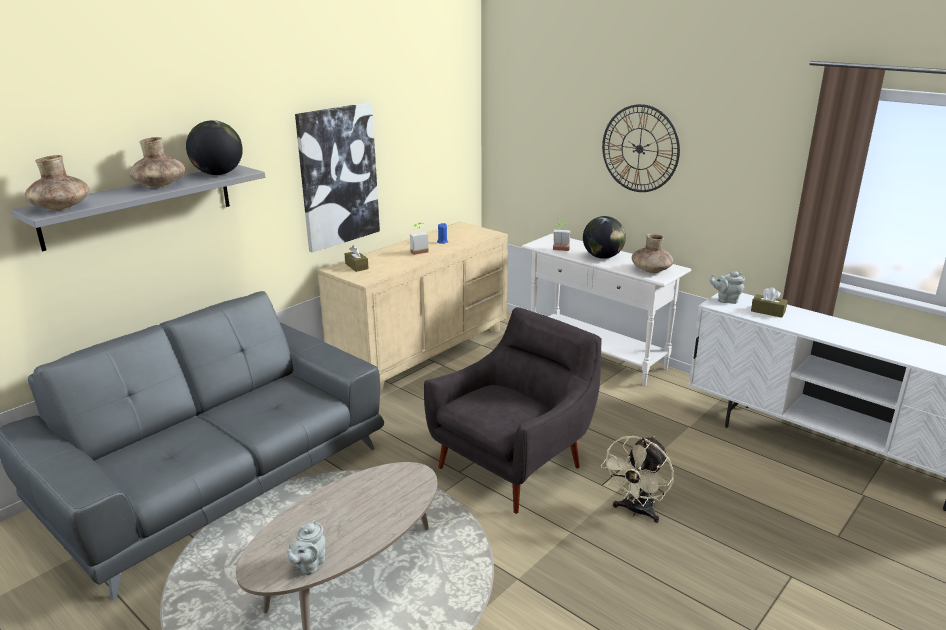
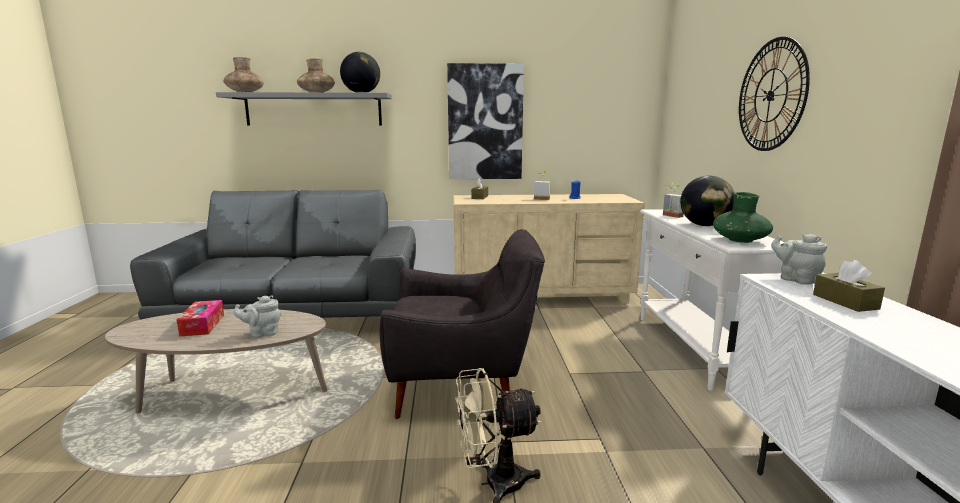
camera: 45 degrees right, 10 degrees down
(309, 565) = (147, 338): grey teapot -> grey teapot (262, 333)
(324, 526) = (202, 325): none -> tissue box
(651, 270) = (740, 240): brown vase -> green vase

